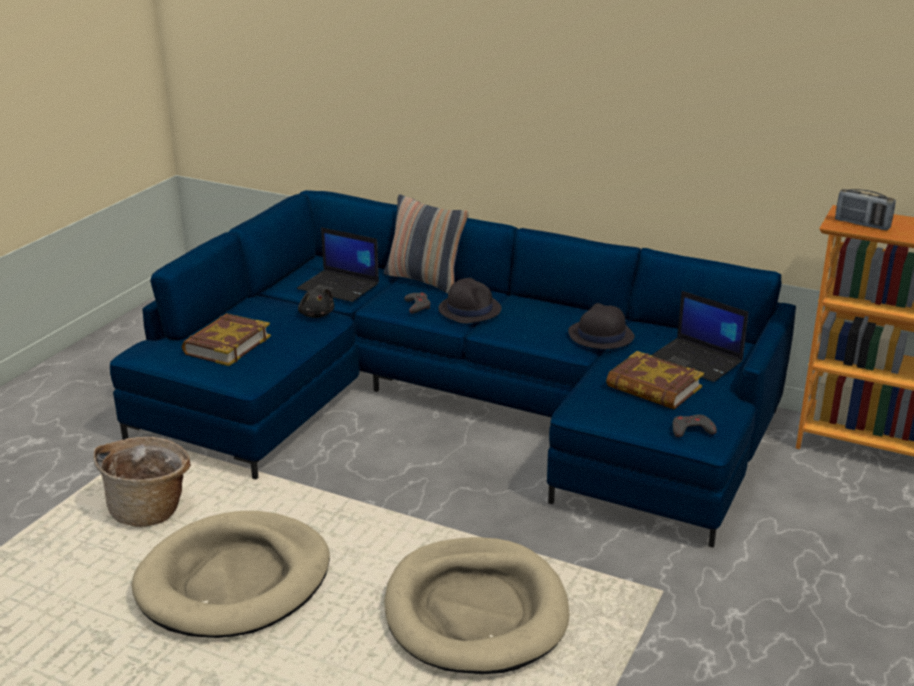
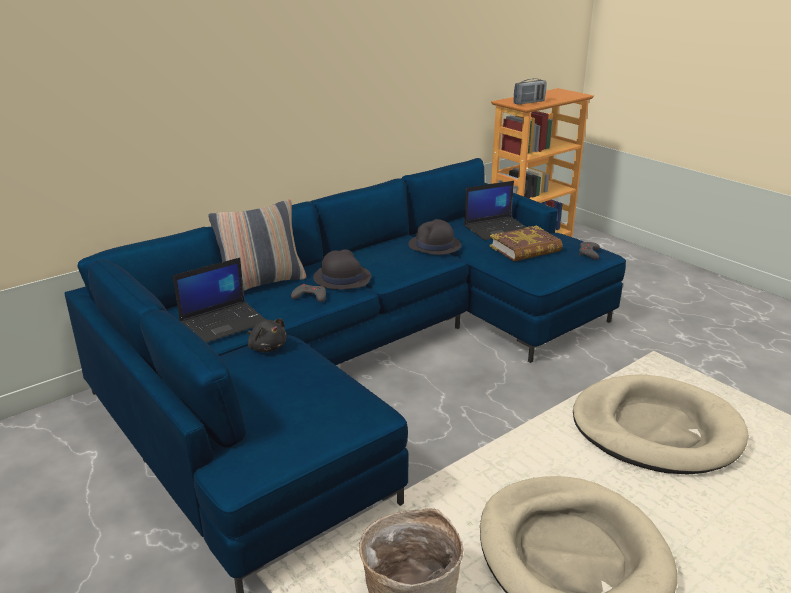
camera: 65 degrees left, 0 degrees up
(226, 345) = (287, 409): book -> none
(316, 314) = (267, 347): black plush toy -> black plush toy turned 45 degrees clockwise

